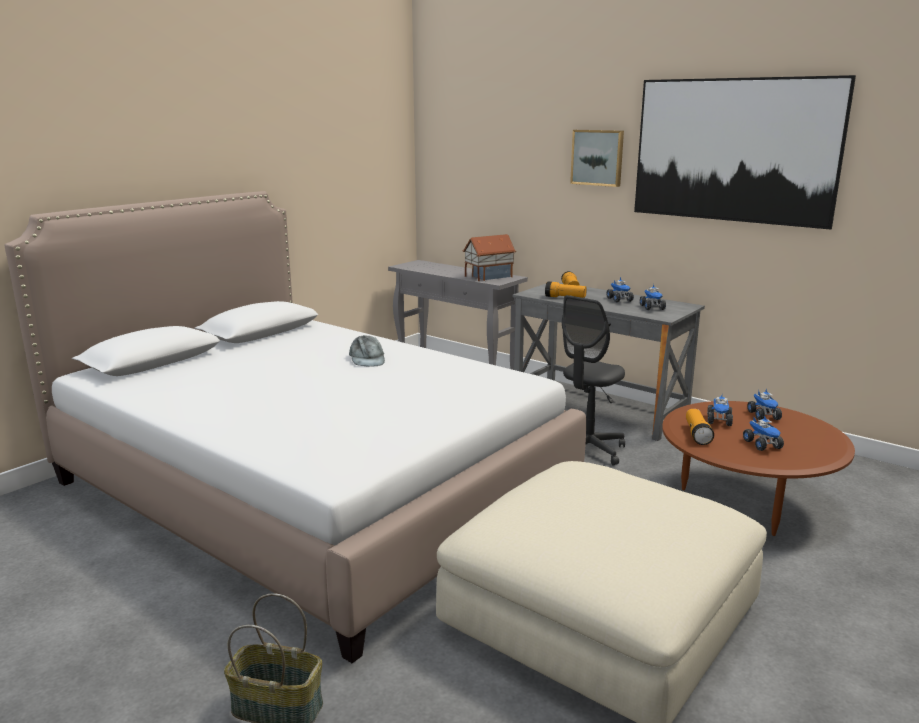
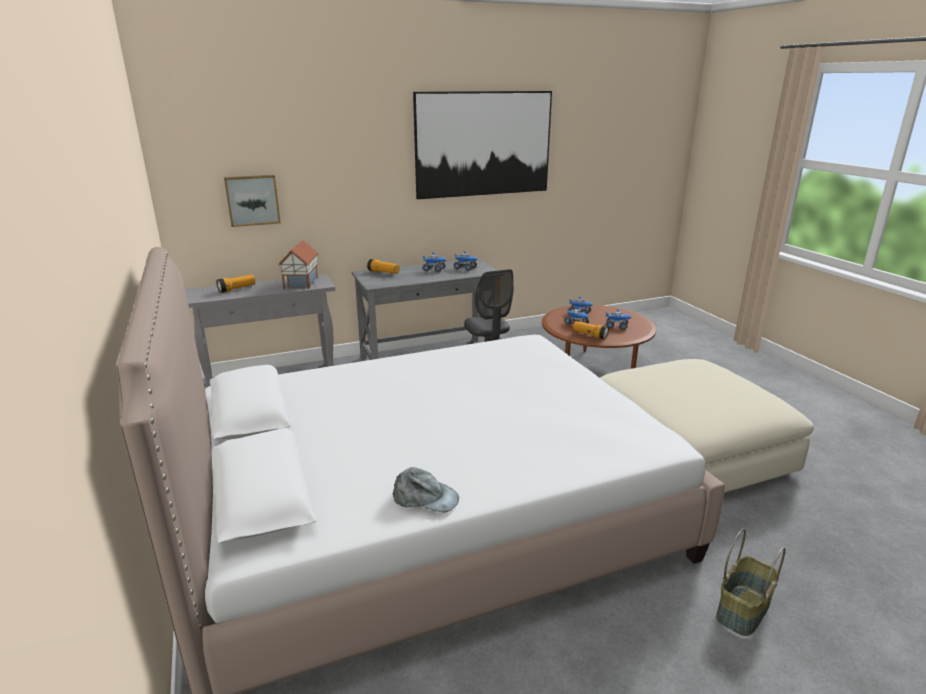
camera: 60 degrees left, 5 degrees up
(367, 359) = (415, 379): grey cap -> grey cap (425, 498)
(565, 298) = (404, 279): flashlight -> flashlight (237, 289)
(597, 157) = (378, 158): picture -> picture (252, 200)

